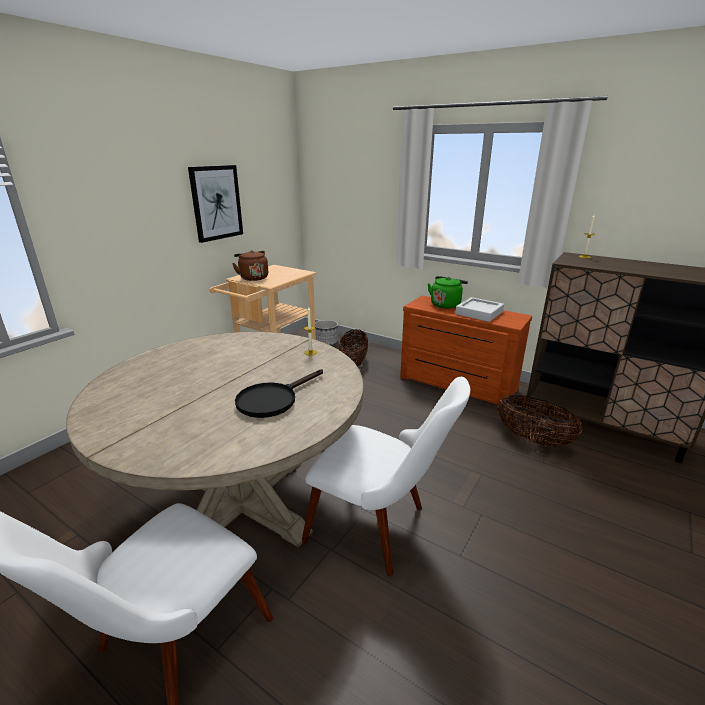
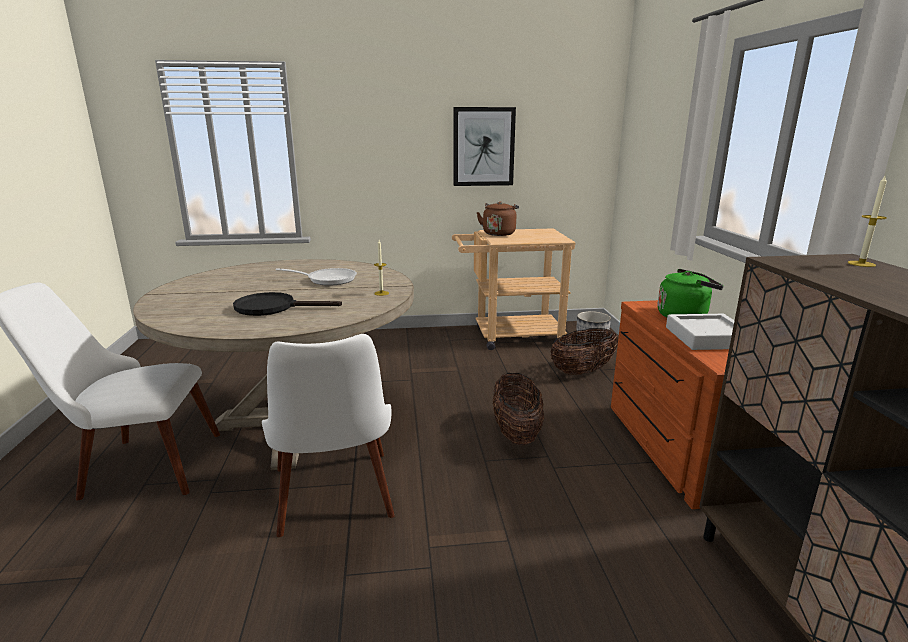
camera: 50 degrees right, 5 degrees down
(235, 359) = (327, 279): none -> frying pan
(533, 439) = (656, 561): basket -> basket (516, 433)

